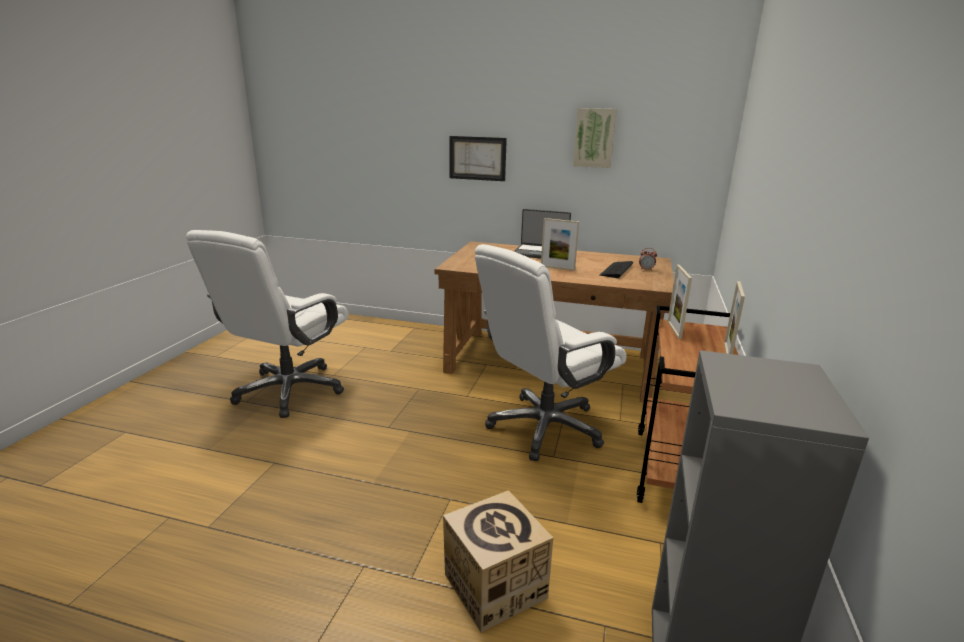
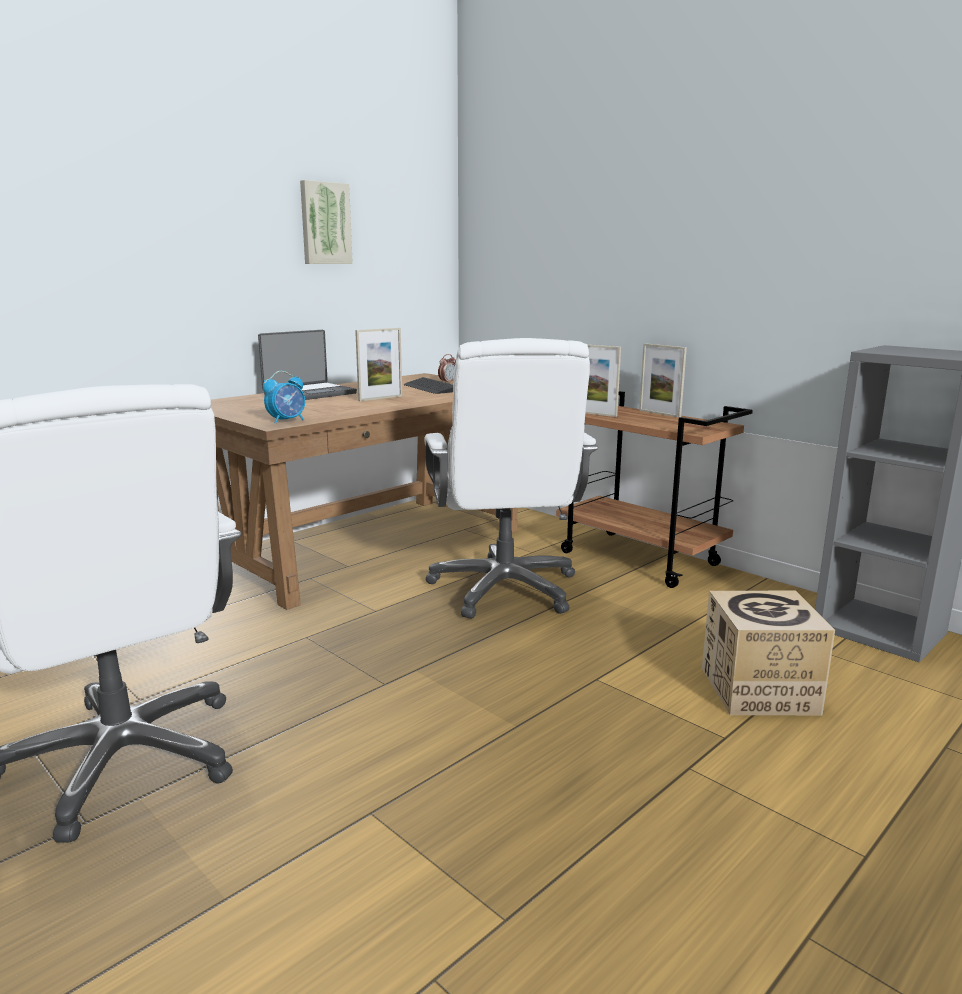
camera: 60 degrees left, 5 degrees down
(462, 266) = (287, 421): none -> alarm clock
(477, 158) = (162, 258): picture -> none

